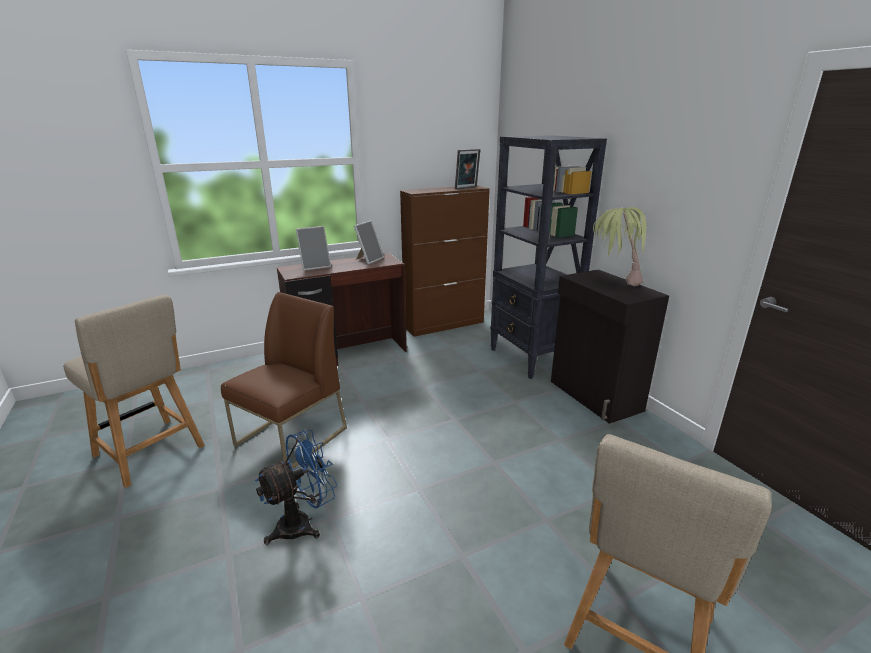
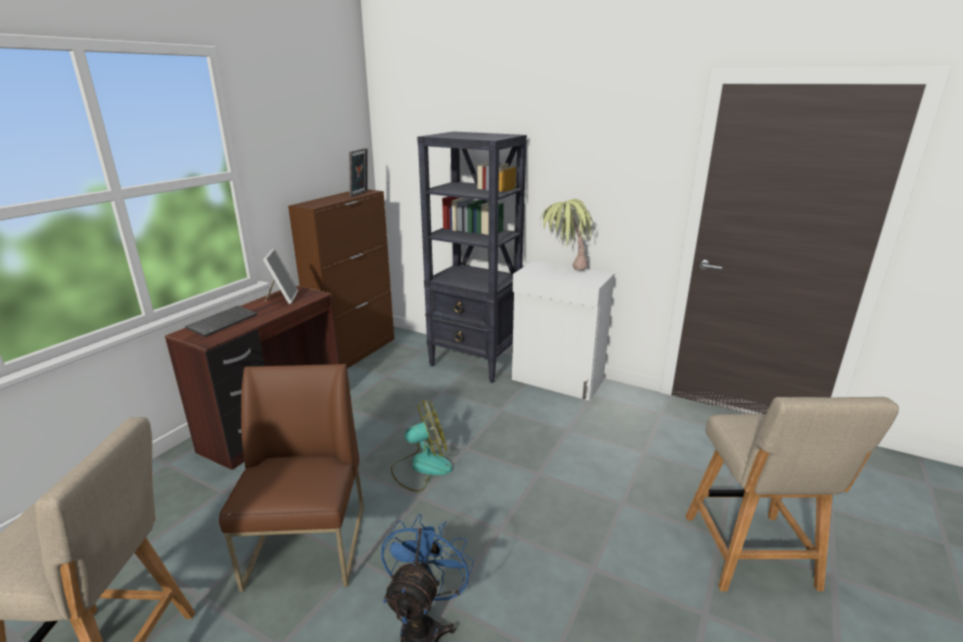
camera: 35 degrees left, 0 degrees up
(315, 266) = (222, 322): picture frame -> keyboard
(409, 419) = (421, 467): none -> fan
(594, 396) = (557, 380): black cabinet -> white cabinet

